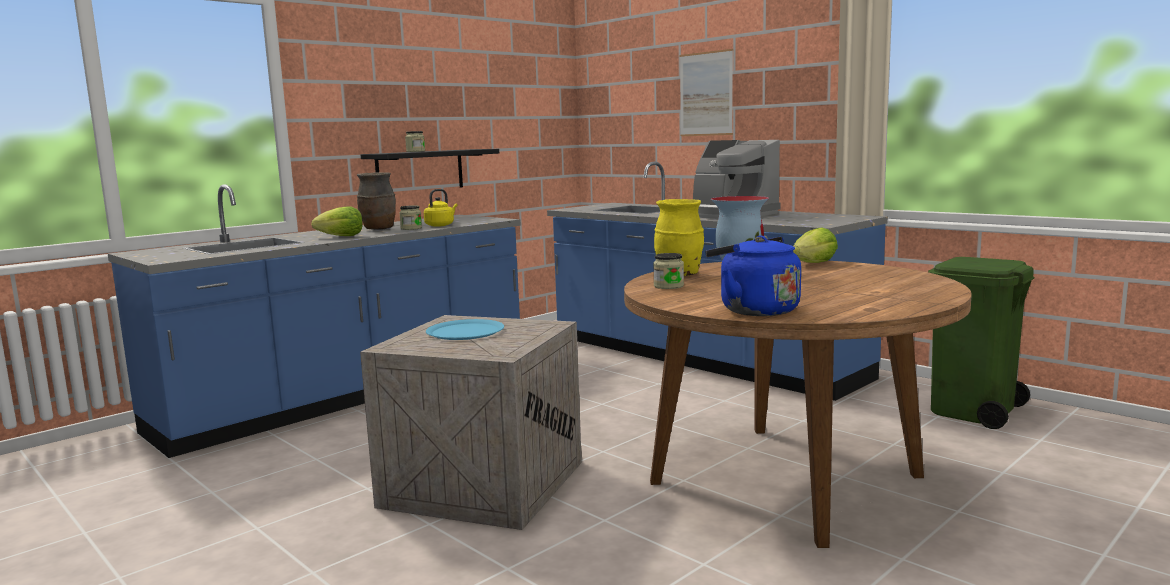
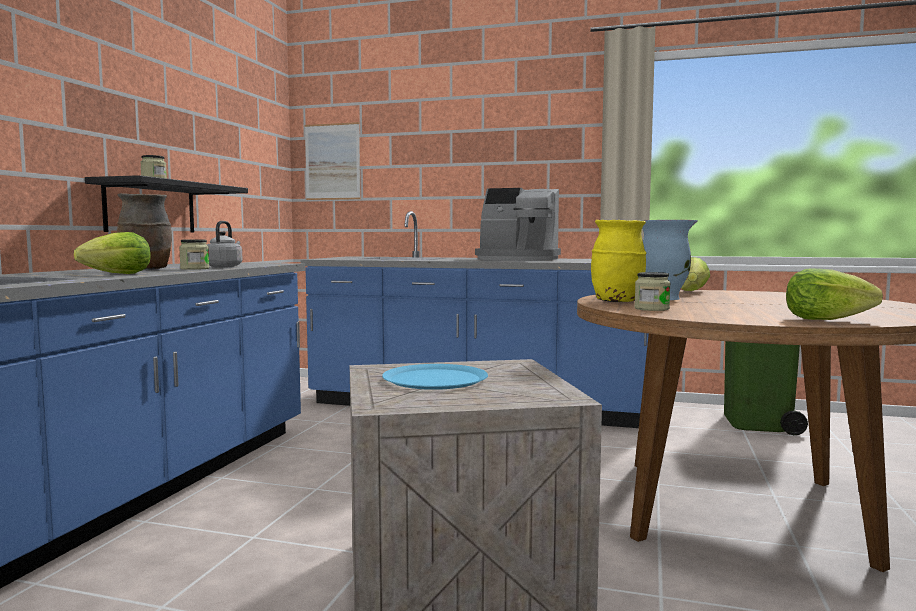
camera: 30 degrees left, 5 degrees down
(440, 225) = (224, 267): yellow kettle -> grey kettle
(706, 94) = (452, 149): picture -> picture (332, 162)
(754, 310) = (825, 320): blue kettle -> lettuce

